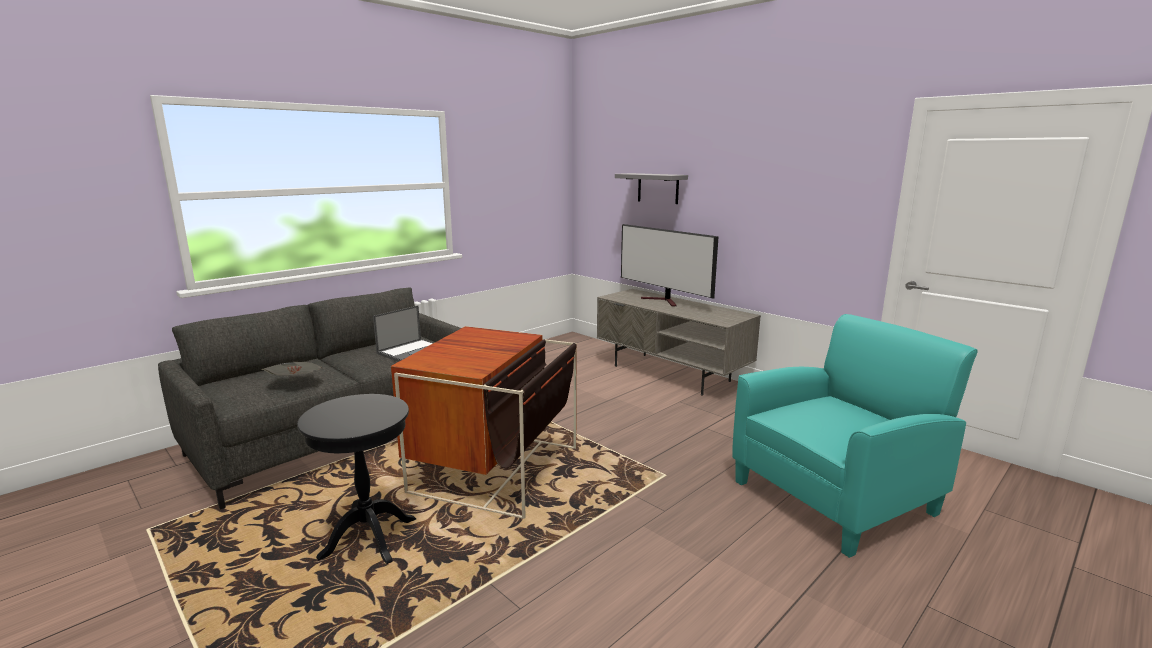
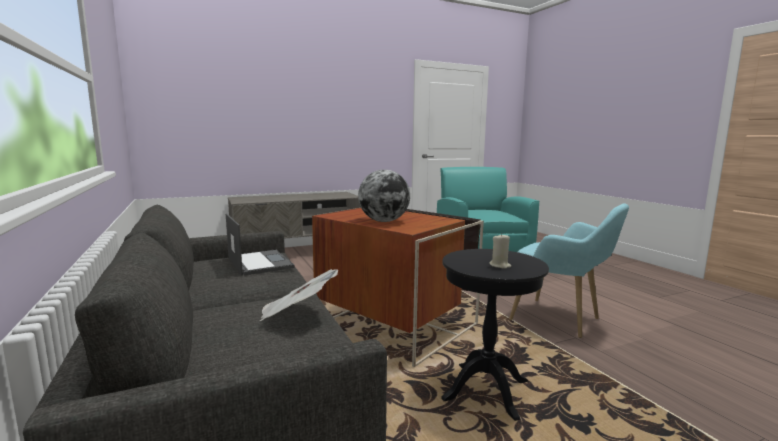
camera: 70 degrees left, 5 degrees down
(338, 416) = (500, 265): none -> beige candle
(448, 350) = (383, 221): none -> globe
(577, 595) = (561, 320): none -> turquoise armchair
(658, 188) = (247, 106): grey shelf -> none
(664, 301) = (281, 197): television -> none

